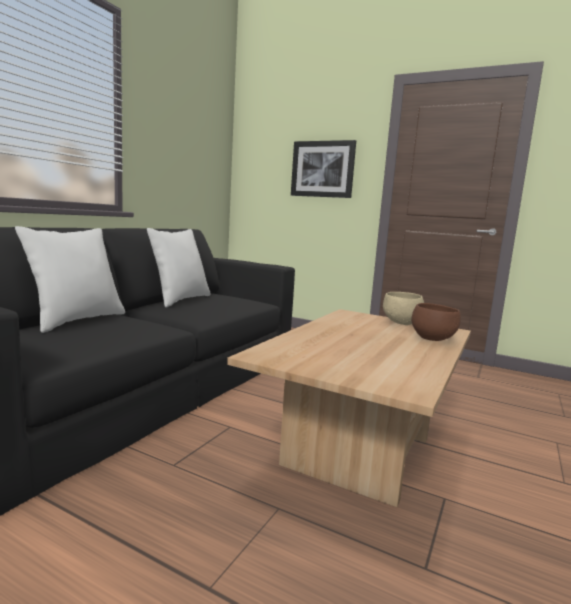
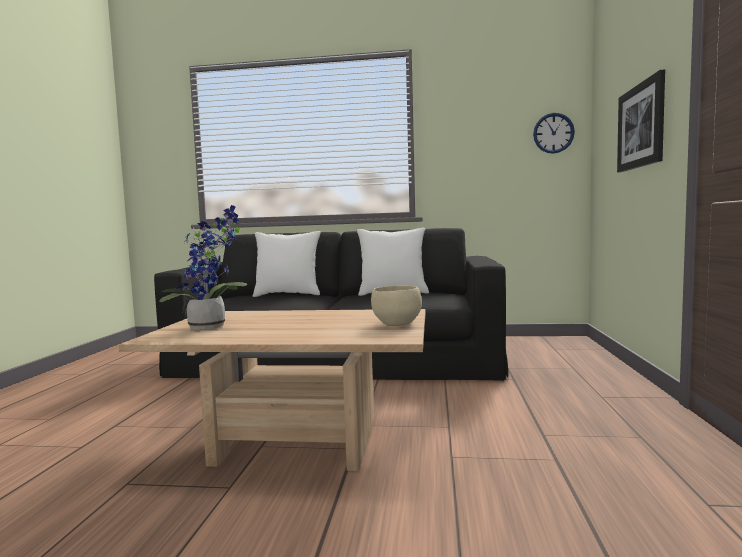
camera: 70 degrees right, 5 degrees down
(215, 148) = (553, 133): none -> wall clock
(360, 364) = (212, 327): none -> potted plant
(433, 339) = (334, 335): brown bowl -> none

